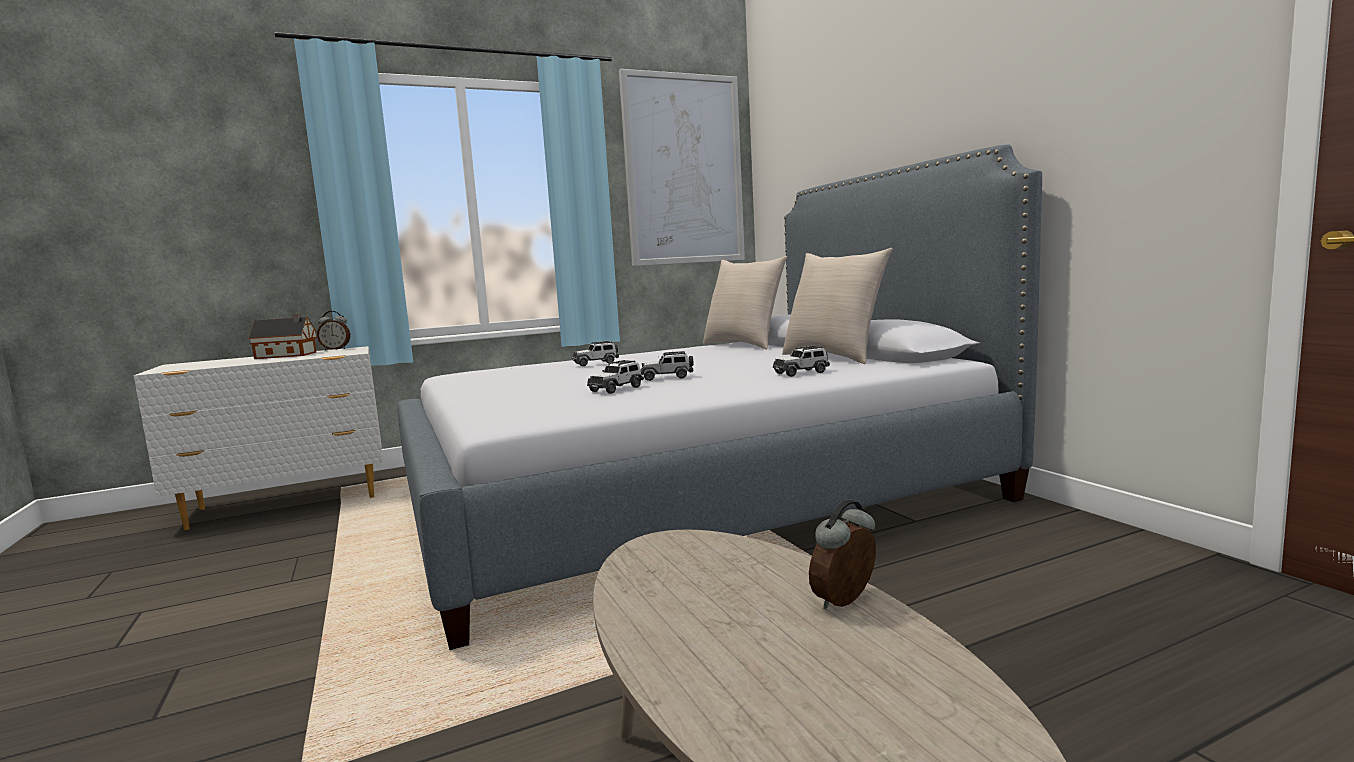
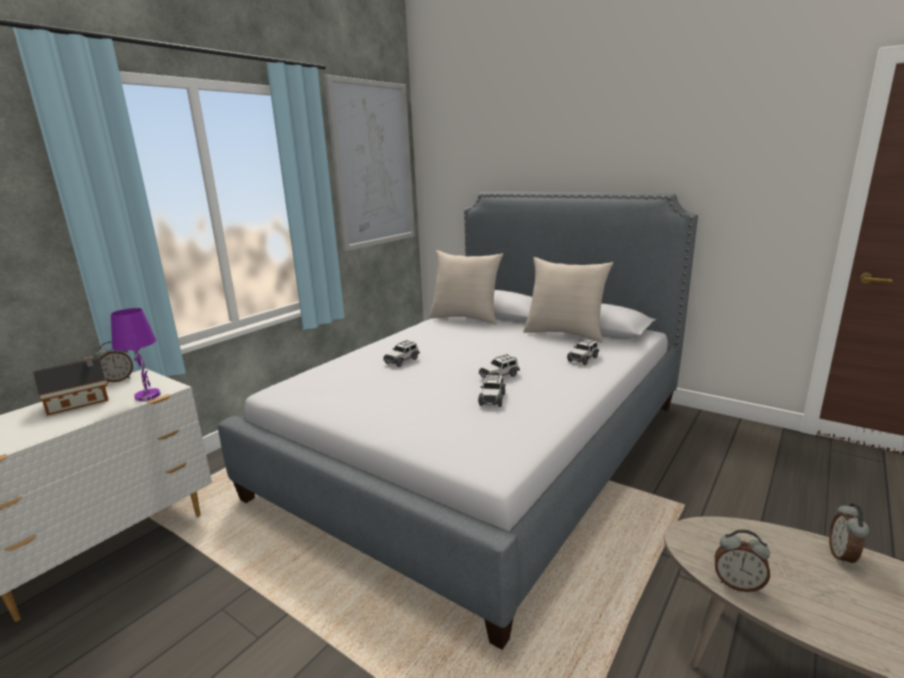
camera: 30 degrees left, 10 degrees up
(330, 355) = (148, 396): none -> purple table lamp
(635, 587) = (737, 584): none -> alarm clock

